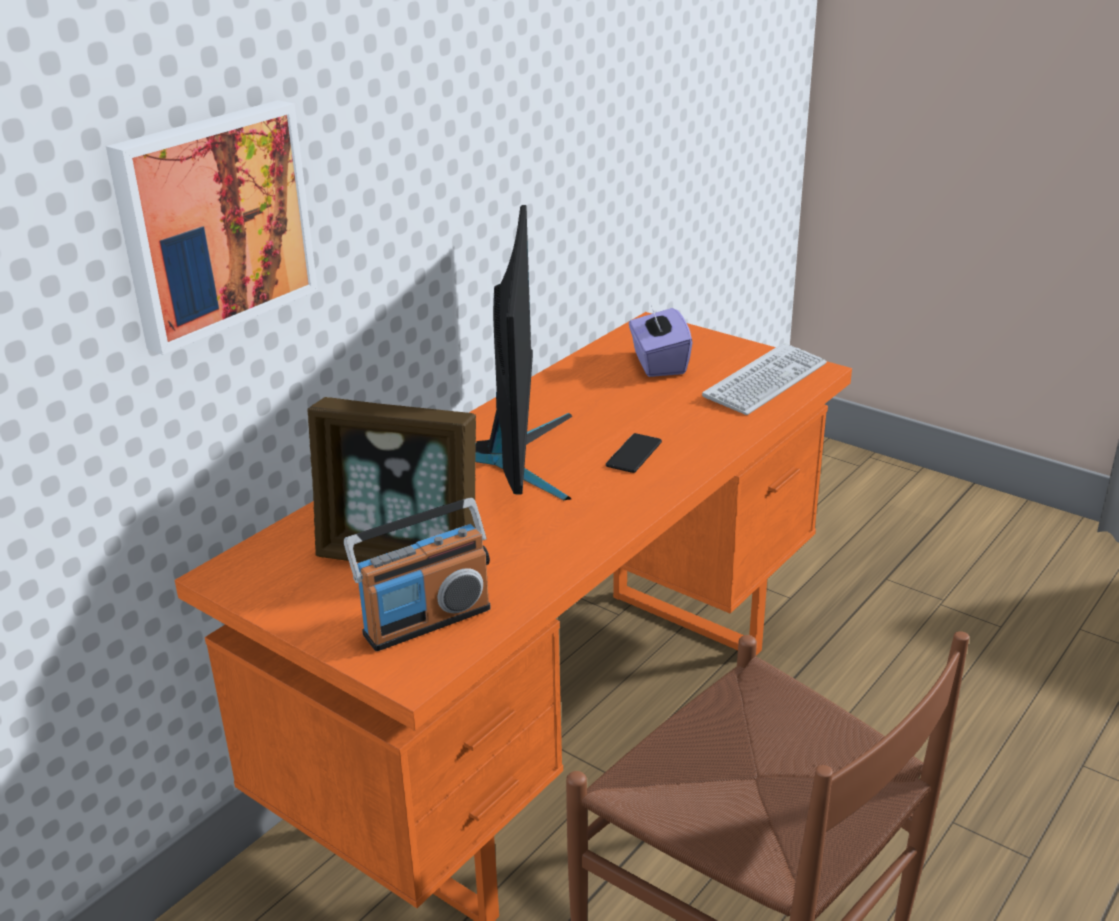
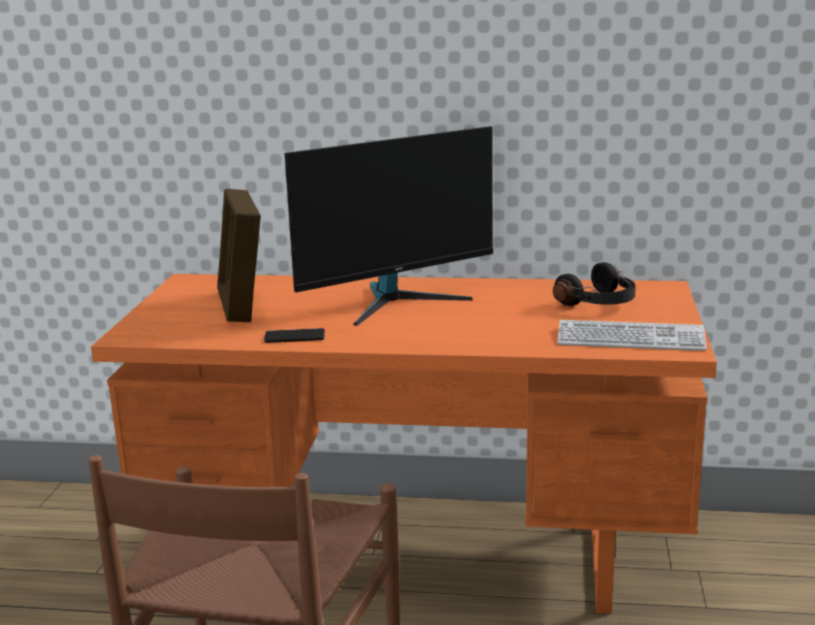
camera: 60 degrees right, 10 degrees down
(213, 222) = (233, 68): picture -> none
(426, 621) = (178, 327): radio -> none
(634, 454) = (442, 327): phone -> phone (294, 337)
(658, 363) = (600, 303): purple tissue box -> black headphones

